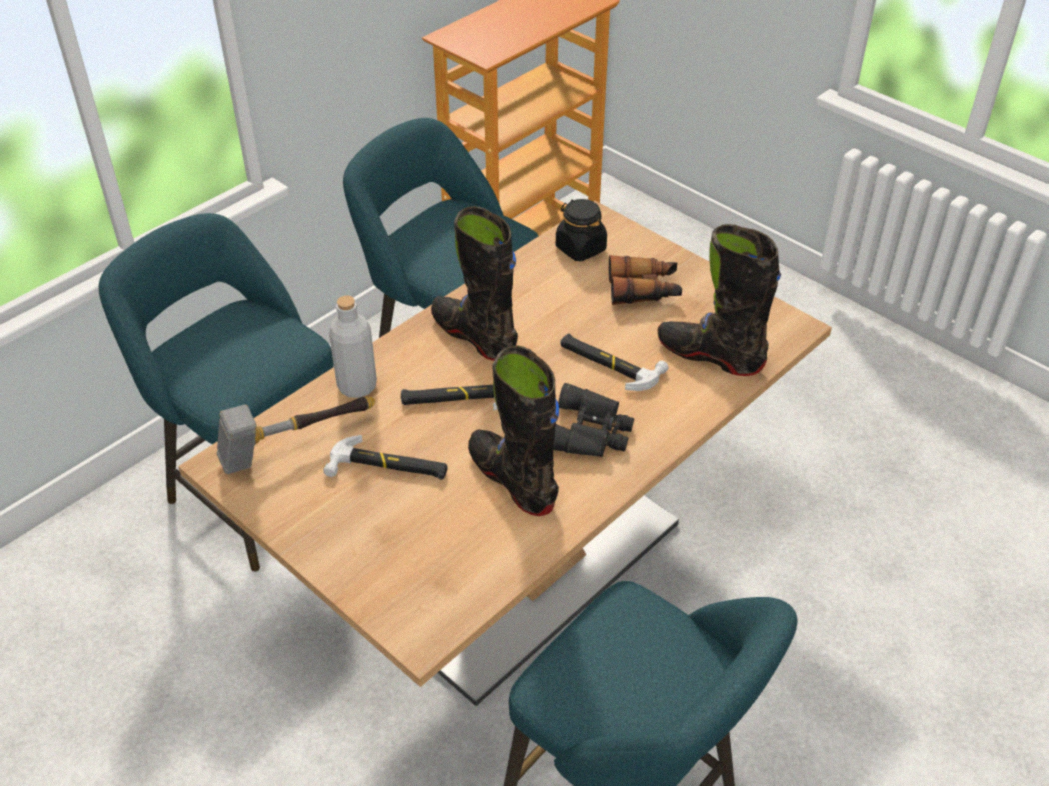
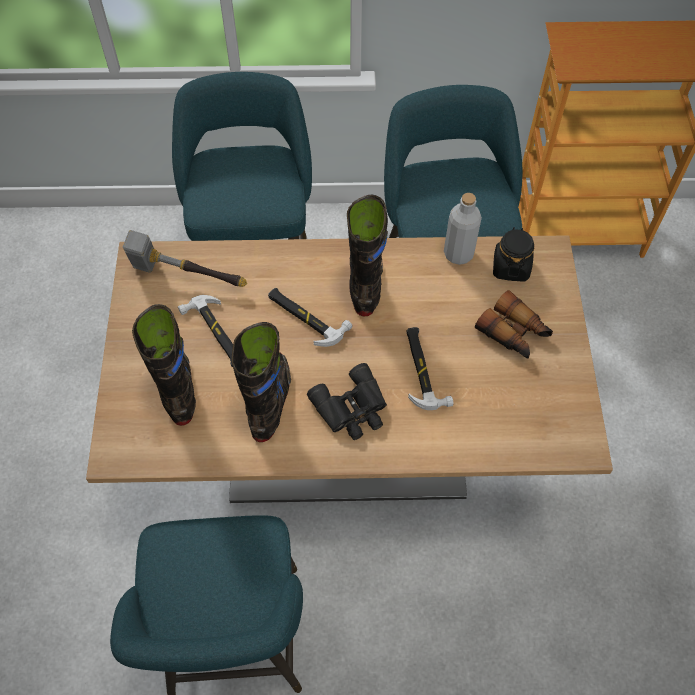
camera: 45 degrees right, 15 degrees up
(357, 386) = (260, 264): grey bottle -> grey bottle (458, 254)
(710, 355) = (496, 419): black boot -> black boot (177, 386)

